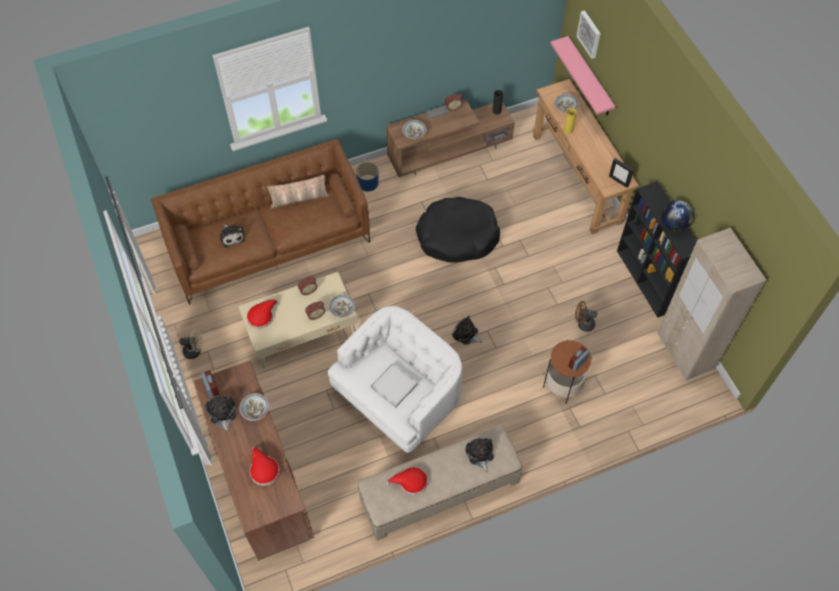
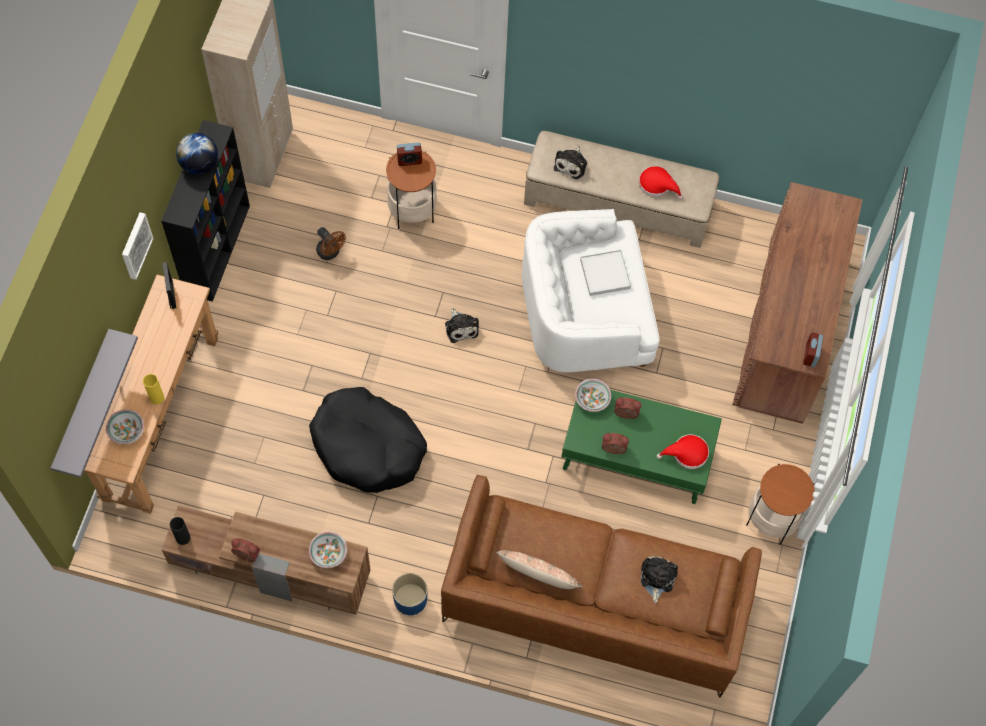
camera: 145 degrees left, 5 degrees up
(195, 351) = (772, 519): beige fan -> side table
(222, 413) = (816, 321): plush toy -> none
(255, 409) = (779, 303): bowl -> none
(263, 469) = (808, 241): red hat -> none
(302, 331) = (635, 456): beige coffee table -> green coffee table
(589, 78) = (83, 403): pink shelf -> grey shelf
(590, 34) = (59, 393): picture -> picture (135, 245)

